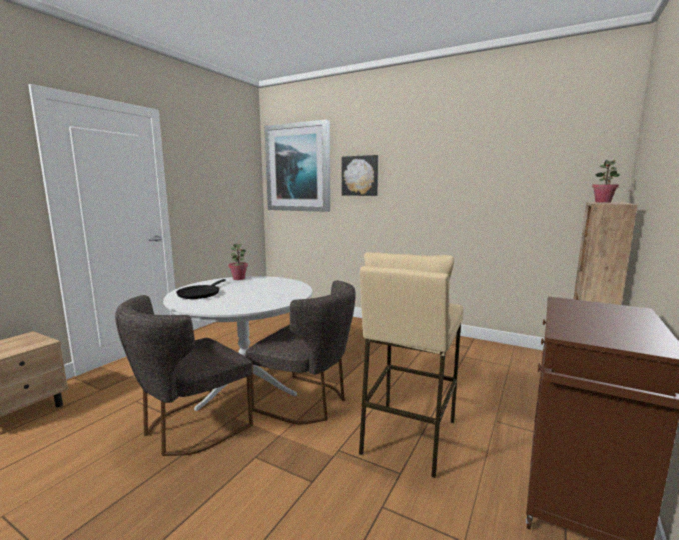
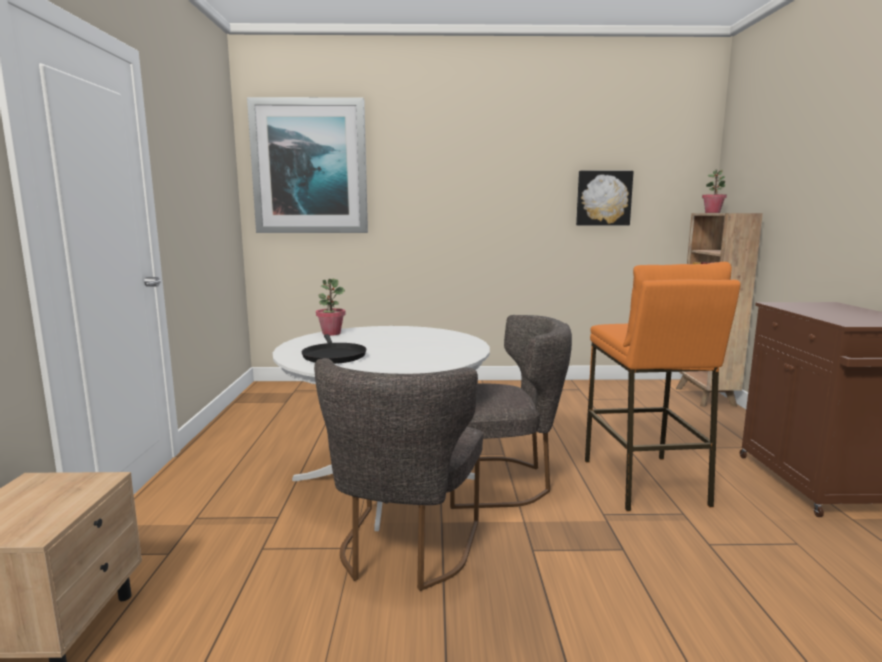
camera: 30 degrees left, 0 degrees up
(360, 176) = (415, 181): picture -> picture (603, 198)
(407, 436) = (644, 482): beige stool -> orange stool

